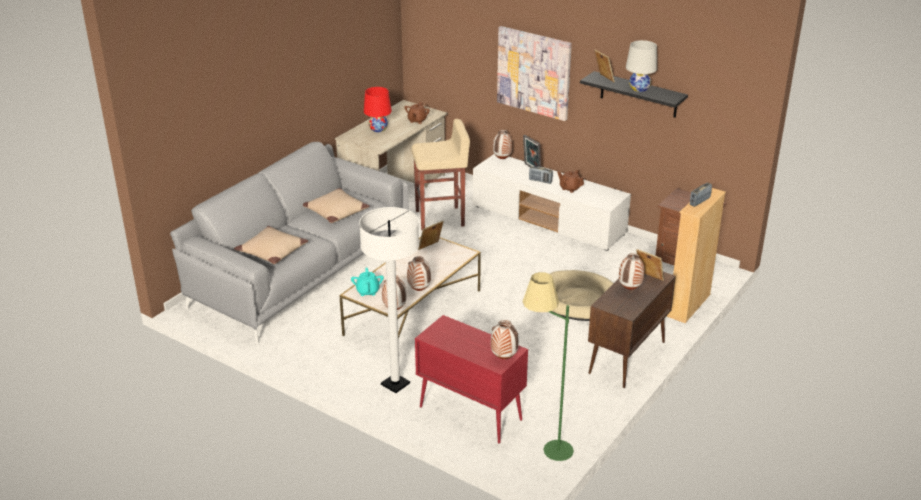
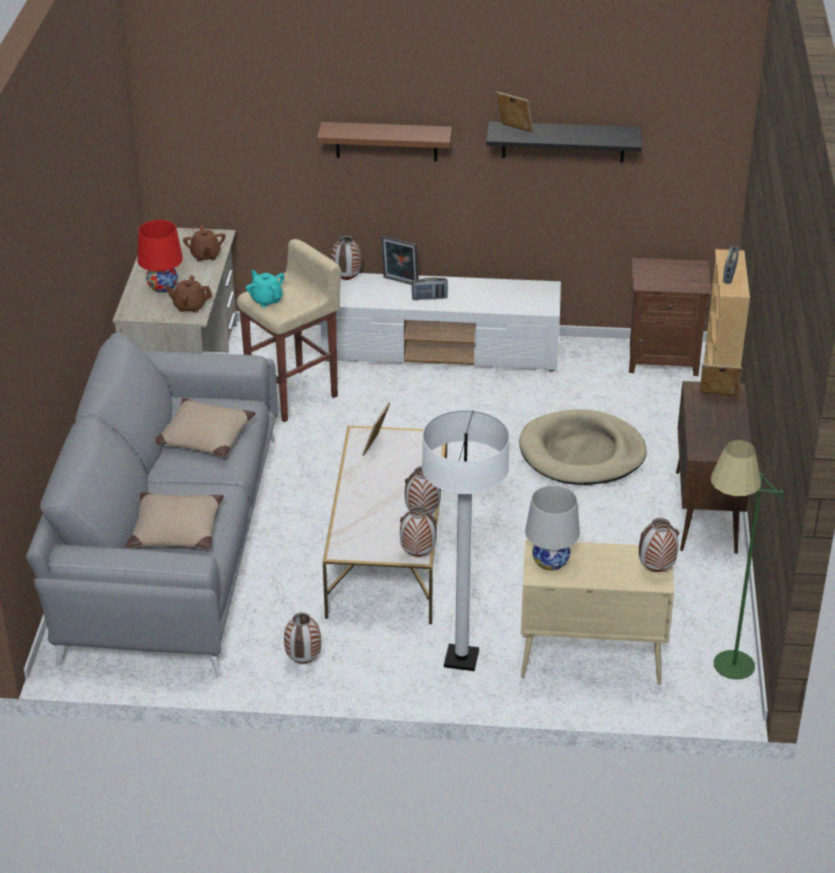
camera: 30 degrees left, 5 degrees up
(368, 291) = (356, 541): turquoise teapot -> turquoise teapot (266, 300)
(469, 413) = (589, 660): red cabinet -> beige cabinet
(534, 72) = (386, 141): picture -> brown shelf
(570, 188) = (478, 297): brown teapot -> brown teapot (189, 306)
(630, 289) = (711, 421): vase -> vase (304, 661)
(639, 88) = (574, 134): white table lamp -> white table lamp (551, 561)

